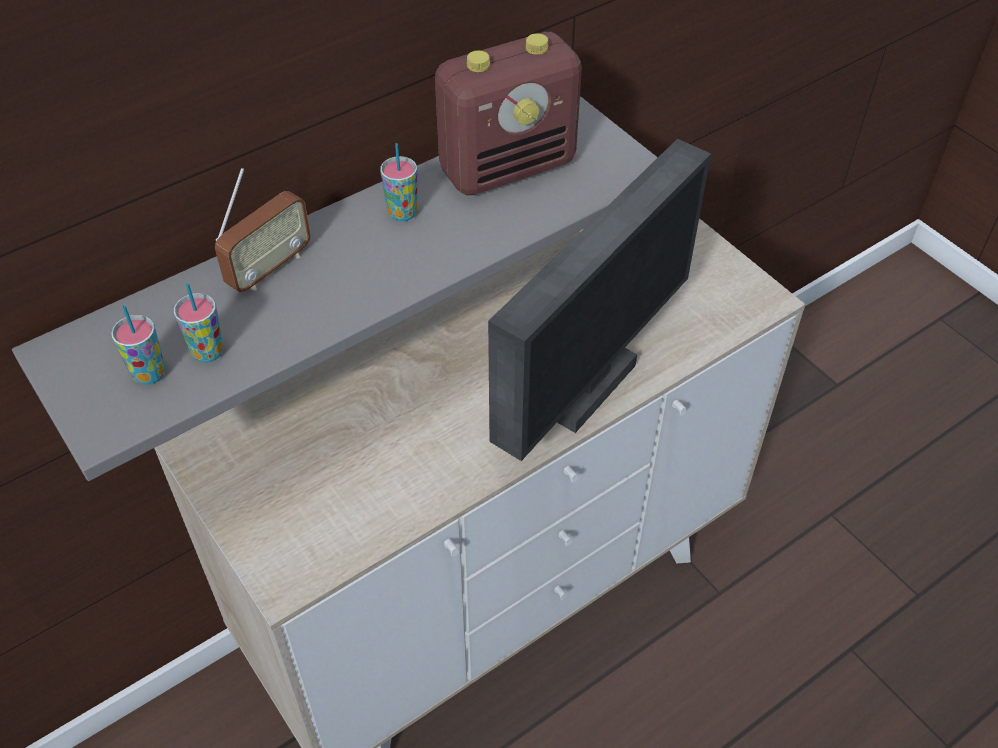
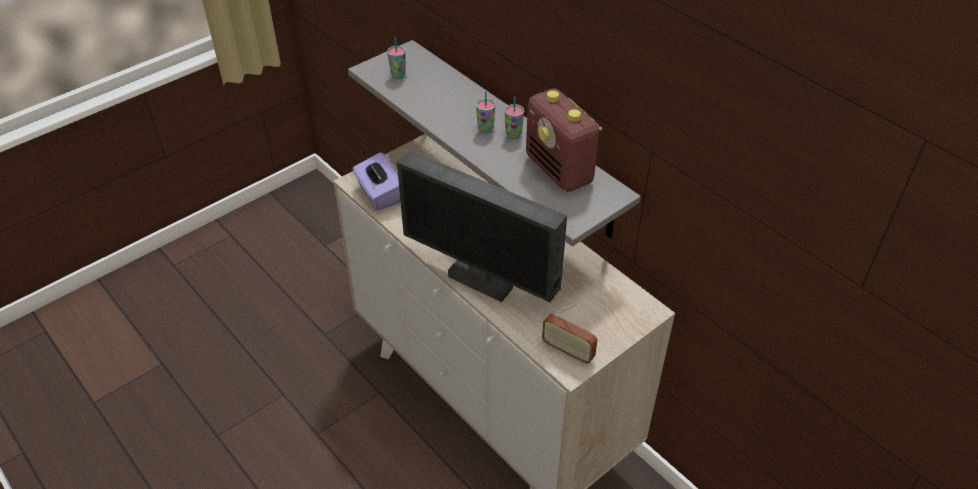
camera: 85 degrees right, 5 degrees down
(208, 352) = (411, 88): cup -> cup (485, 129)
(269, 268) = (467, 98): radio -> radio (568, 351)
(336, 536) = (379, 194): none -> purple tissue box

